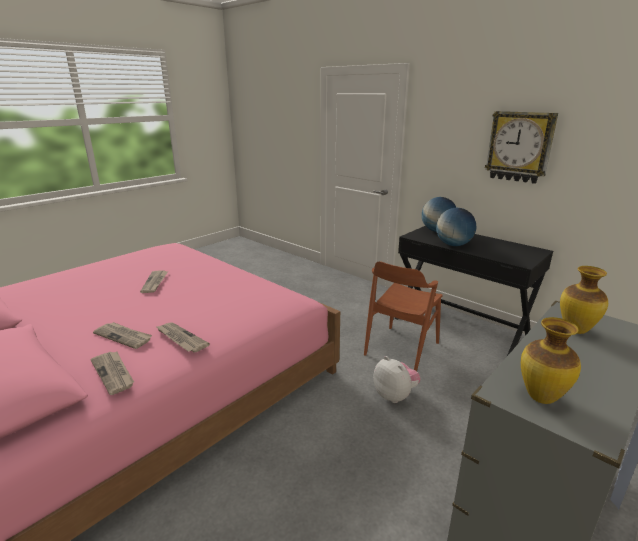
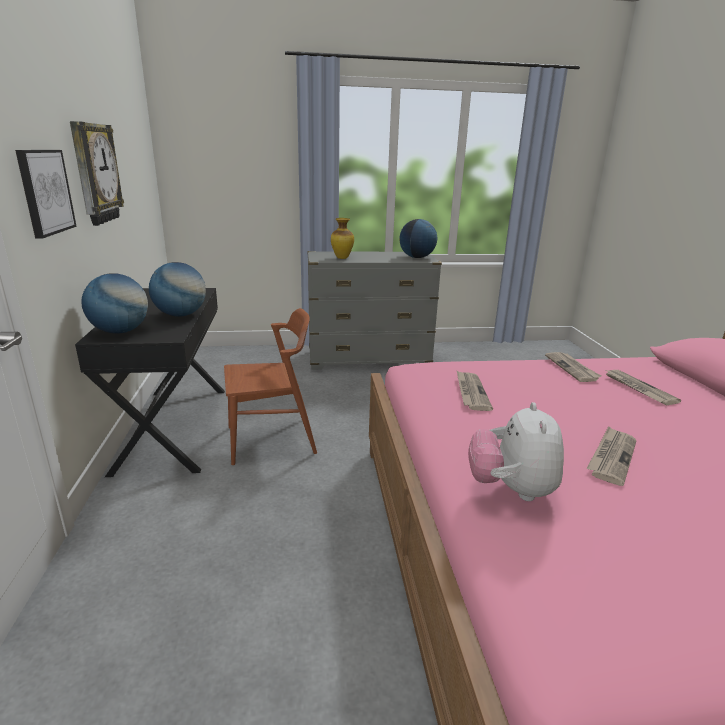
camera: 140 degrees left, 0 degrees up
(113, 373) = (636, 364): newspaper -> newspaper (471, 392)
(395, 395) = (350, 415): plush toy -> plush toy (511, 489)
(444, 146) = (45, 192): none -> picture
(540, 397) = (417, 257): vase -> globe

